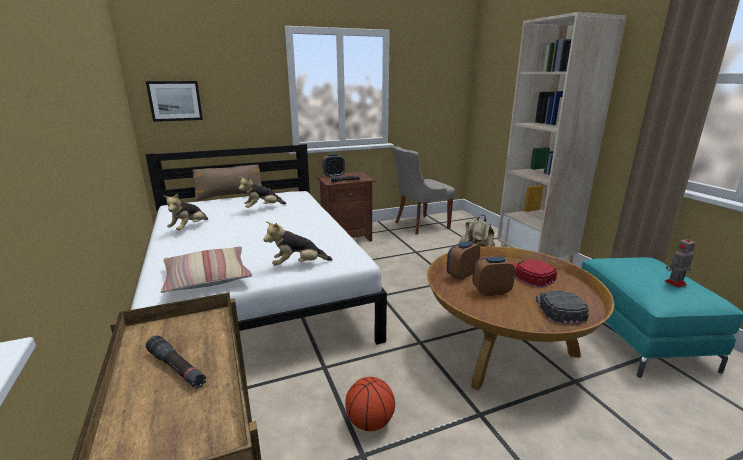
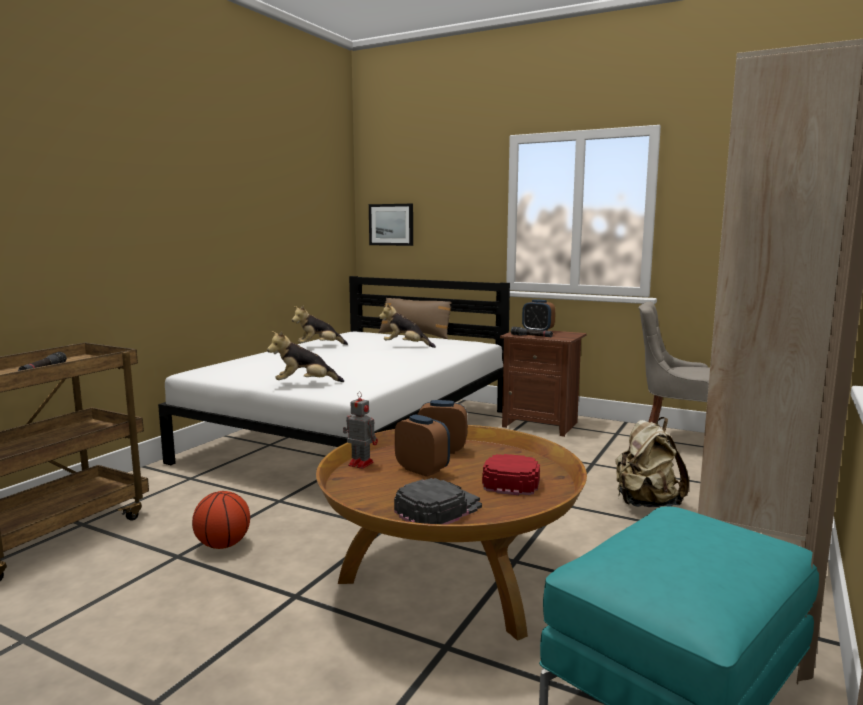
camera: 50 degrees right, 10 degrees down
(207, 278) = (238, 373): pillow -> none
(298, 265) = (304, 384): plush toy -> plush toy turned 45 degrees counterclockwise
(674, 283) = (677, 565): toy robot -> toy robot (360, 463)

